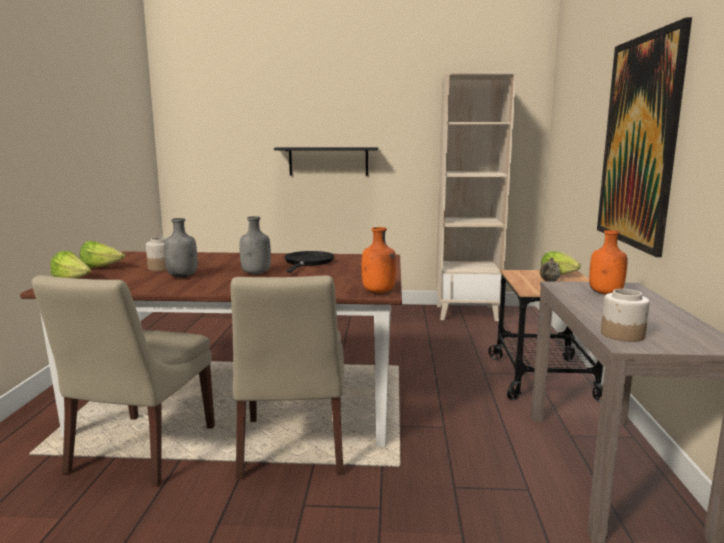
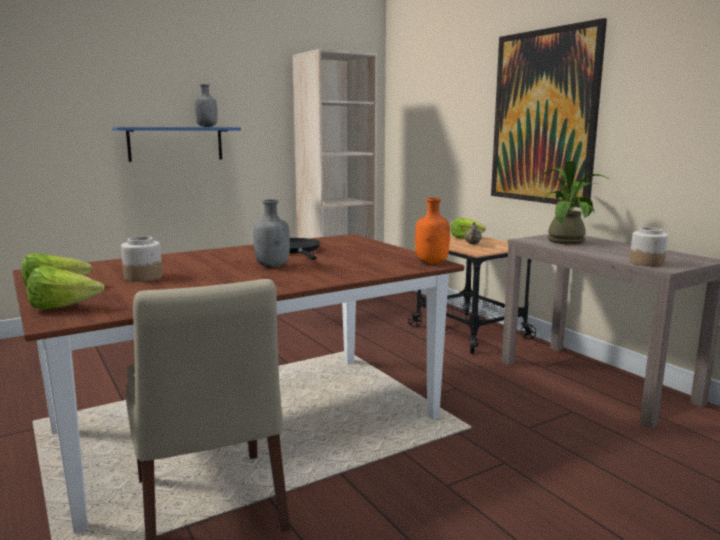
camera: 35 degrees left, 0 degrees up
(183, 276) = (198, 280): grey bottle -> grey bottle (207, 127)
(292, 449) = (364, 446): beige chair -> none
(328, 161) = (175, 144): black shelf -> blue shelf
(606, 293) = (568, 241): orange bottle -> potted plant

